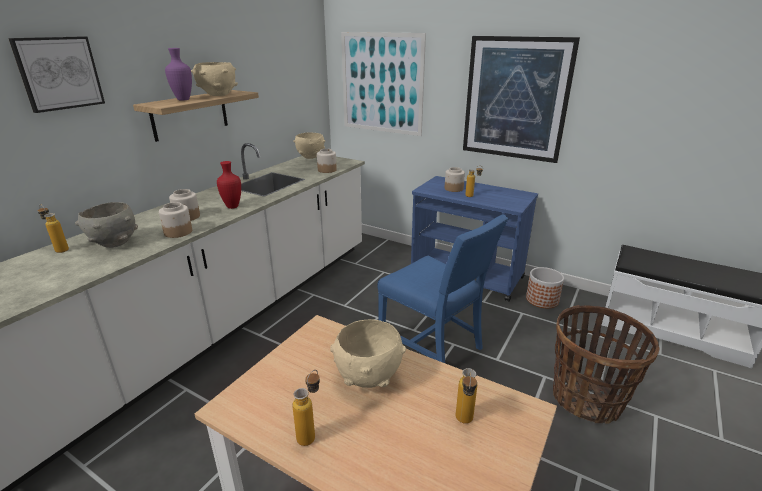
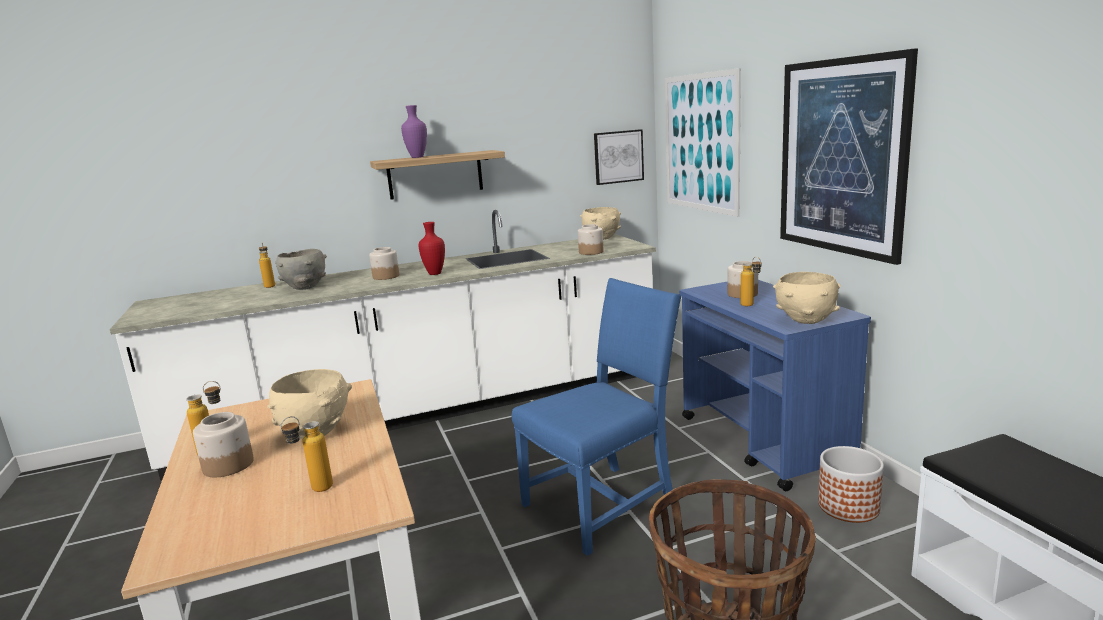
camera: 40 degrees right, 10 degrees down
(59, 73) = (303, 131): picture -> picture (618, 157)
(178, 232) = (357, 286): jar -> jar (227, 465)
(217, 95) = (459, 154): beige bowl -> beige bowl (805, 320)
(434, 345) = (603, 503): blue chair -> blue chair turned 120 degrees counterclockwise

